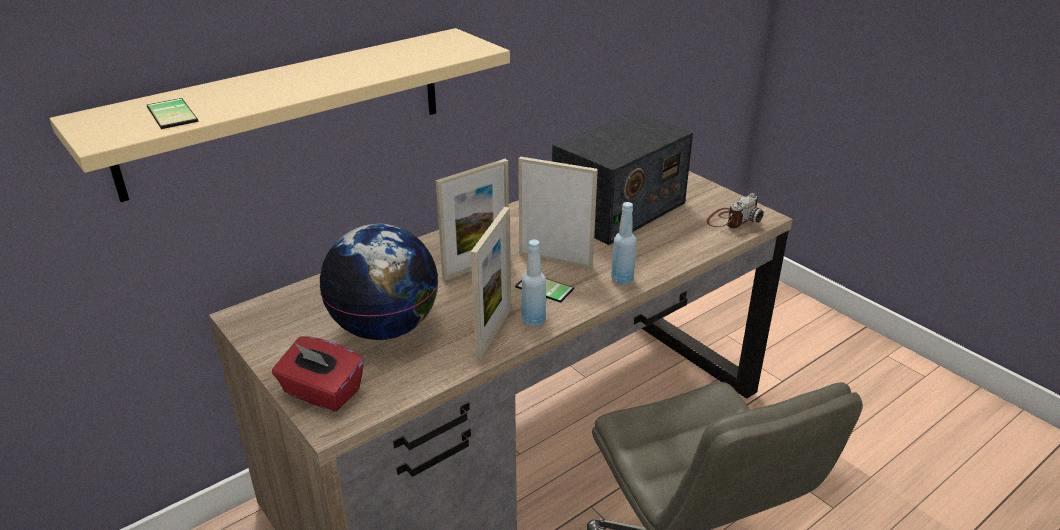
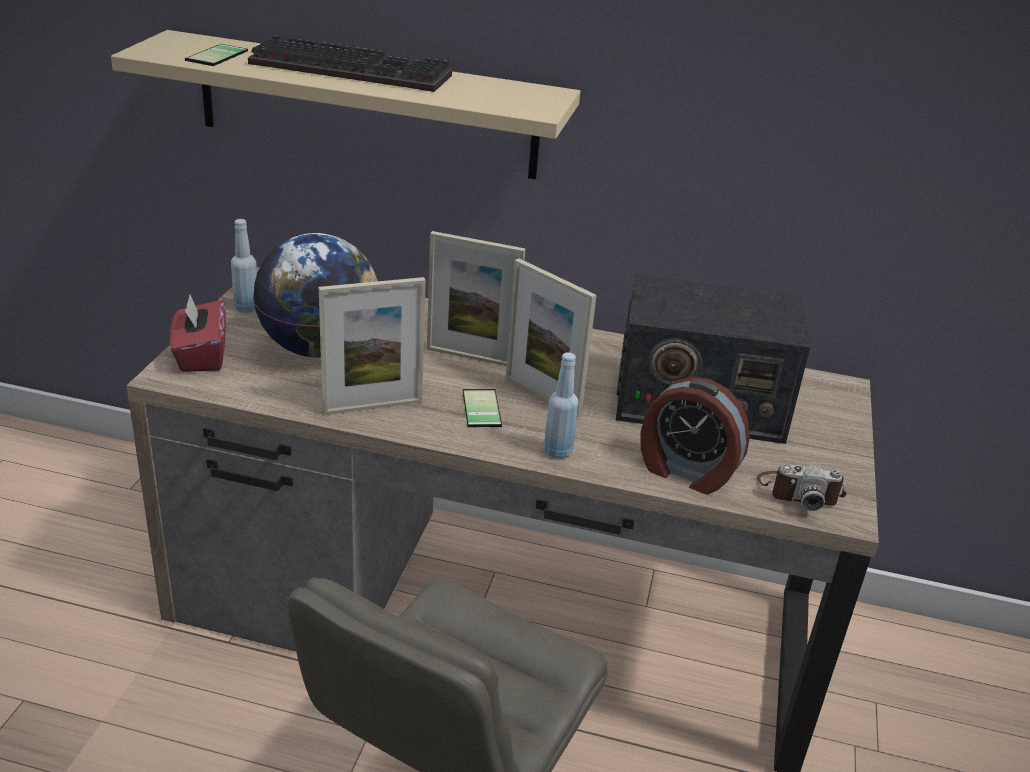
camera: 50 degrees right, 0 degrees up
(302, 76) = (355, 70): none -> keyboard
(533, 321) = (417, 422): blue bottle -> blue bottle (246, 308)
(555, 259) = (542, 396): picture frame -> picture frame turned 150 degrees clockwise
(683, 245) = (686, 471): none -> alarm clock

